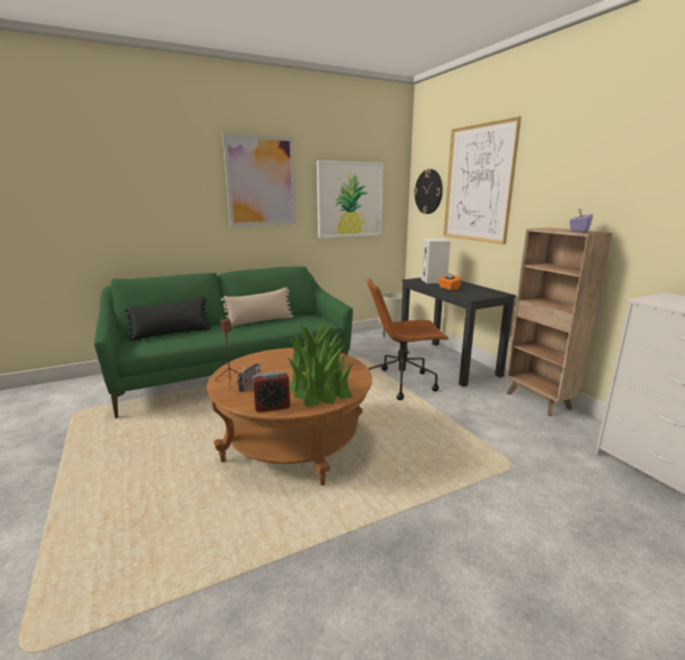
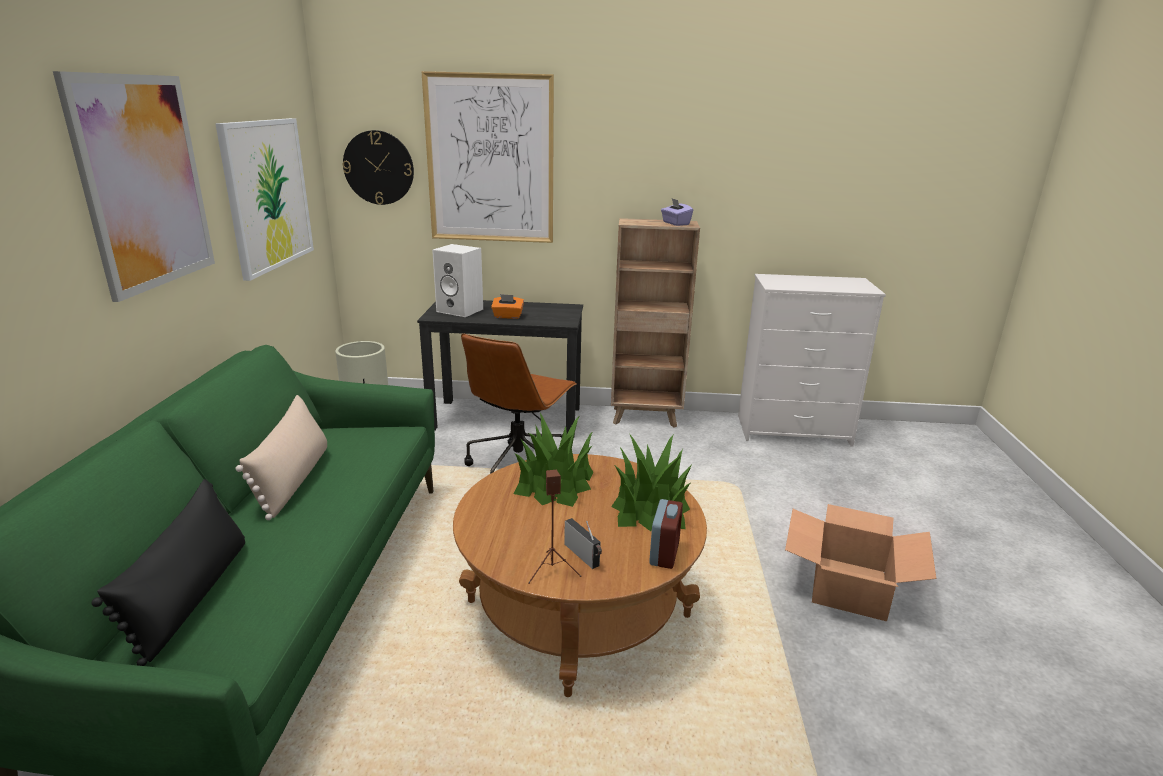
camera: 60 degrees left, 5 degrees up
(446, 569) = (848, 587): none -> cardboard box

